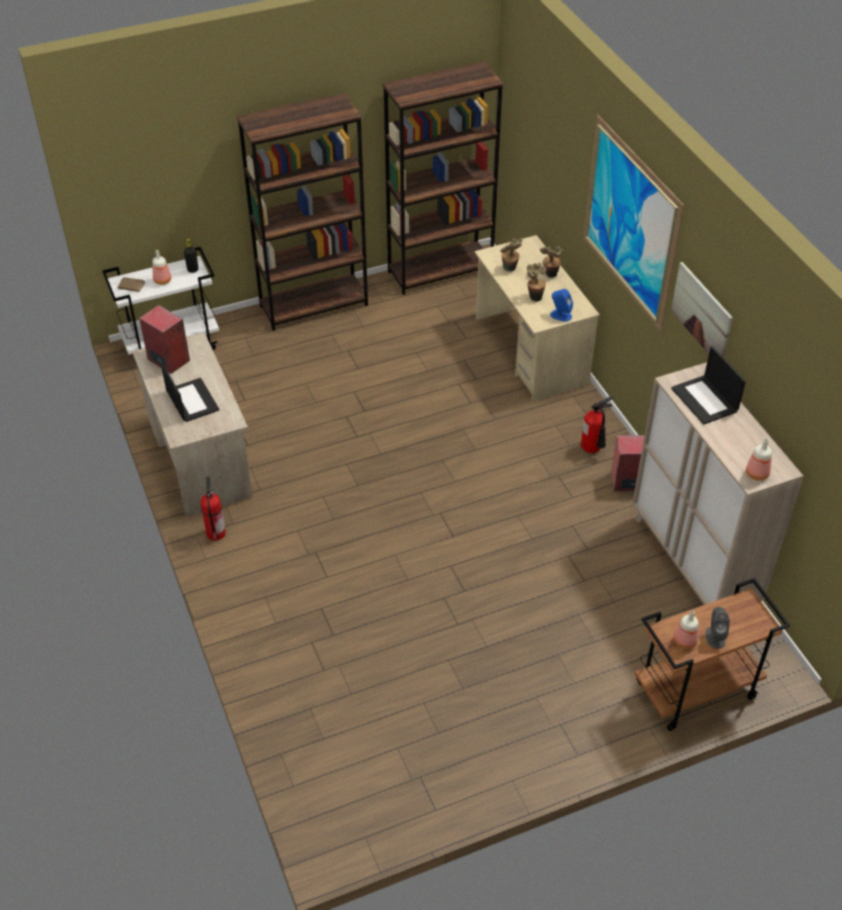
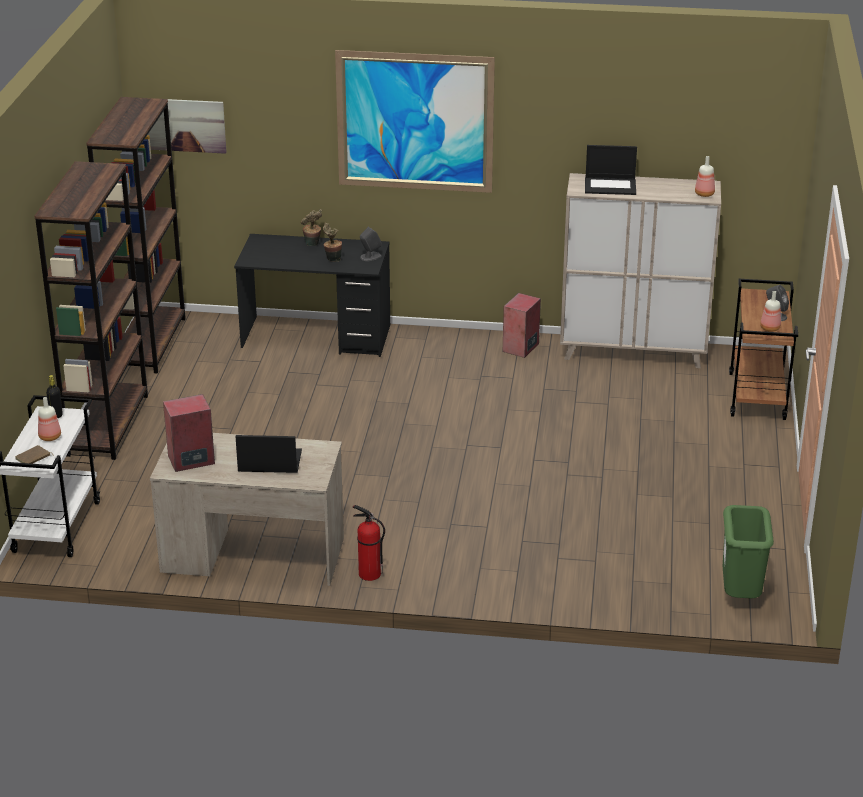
camera: 60 degrees left, 15 degrees down
(336, 800) = (741, 595): none -> green trash can
(509, 269) = (281, 258): potted plant -> none
(530, 351) = (316, 337): beige desk -> black desk
(560, 315) = (370, 257): blue speaker -> grey speaker
(593, 449) = (468, 350): fire extinguisher -> none
(702, 313) = (547, 136): picture -> picture (185, 125)

